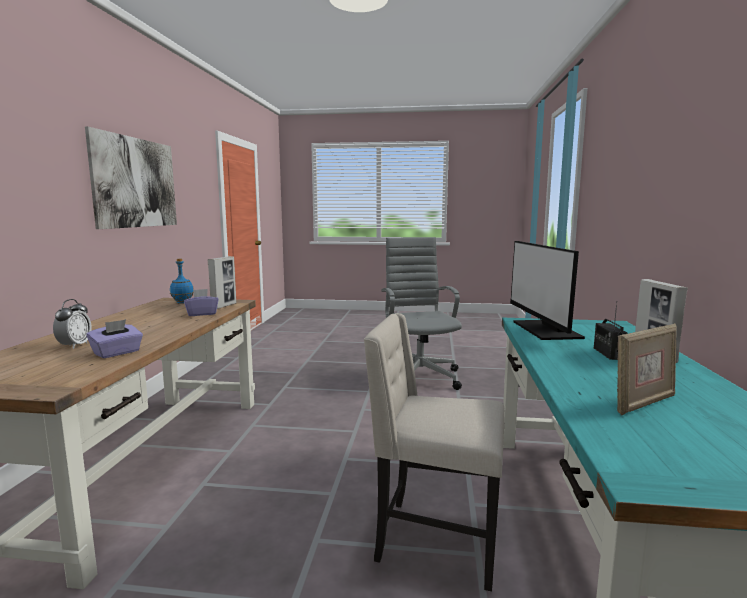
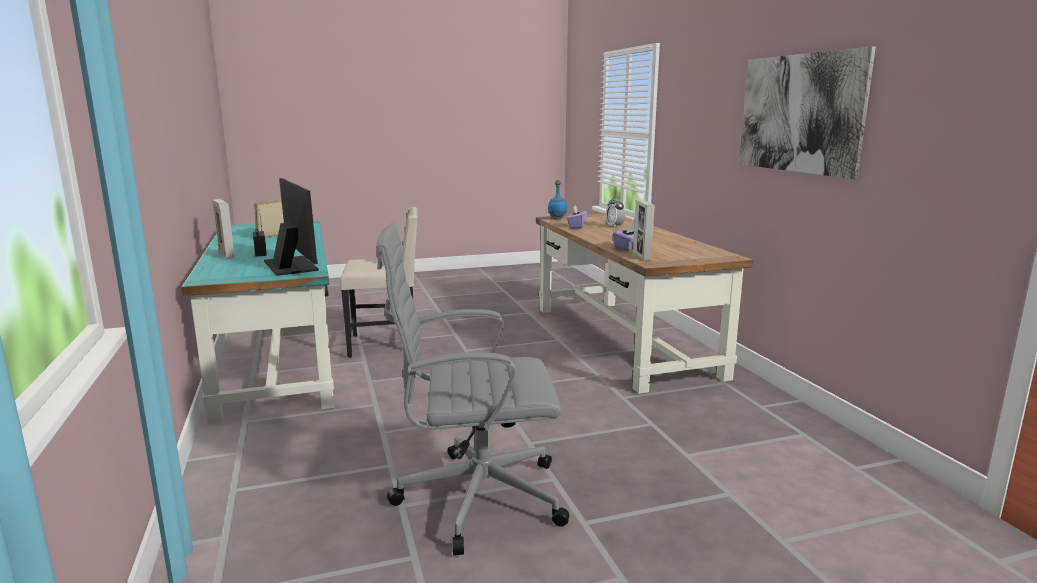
camera: 155 degrees right, 5 degrees up
(182, 303) = (698, 255): blue bottle -> blue bottle (557, 219)
(419, 376) = (475, 497): grey office chair -> grey office chair turned 120 degrees clockwise

